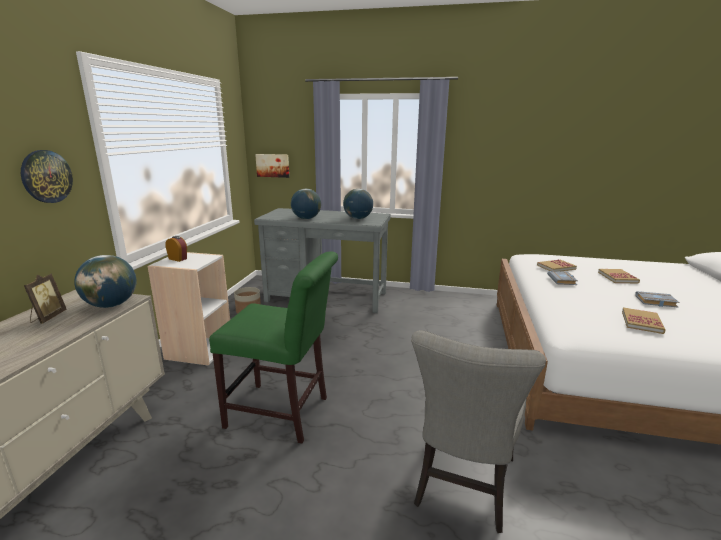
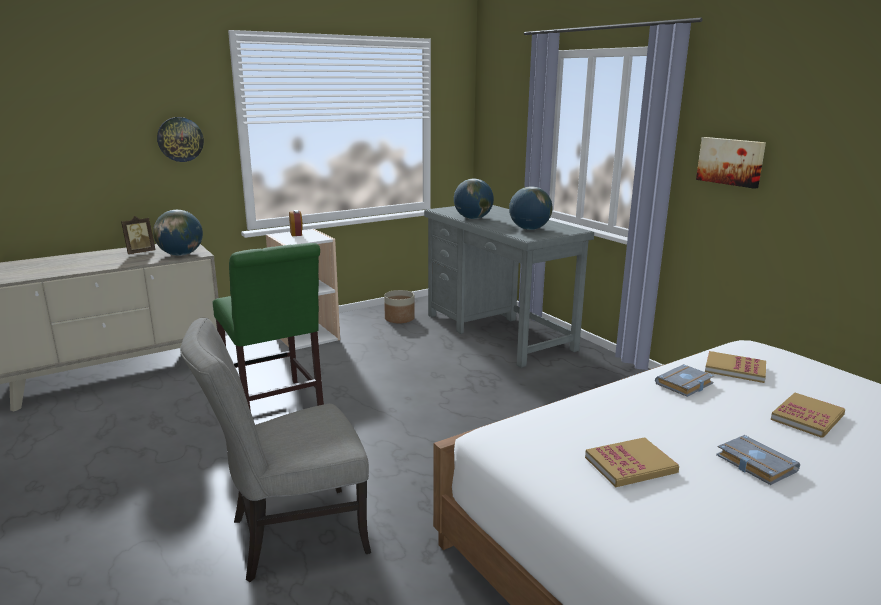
camera: 45 degrees right, 0 degrees up
(273, 165) = (494, 146): picture -> picture (731, 161)

